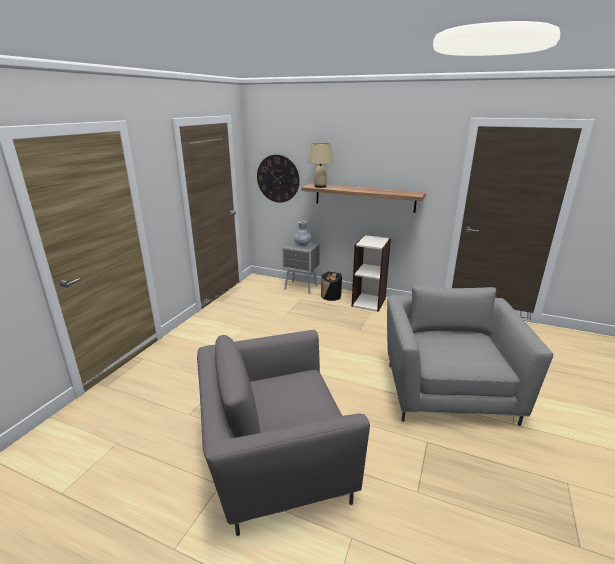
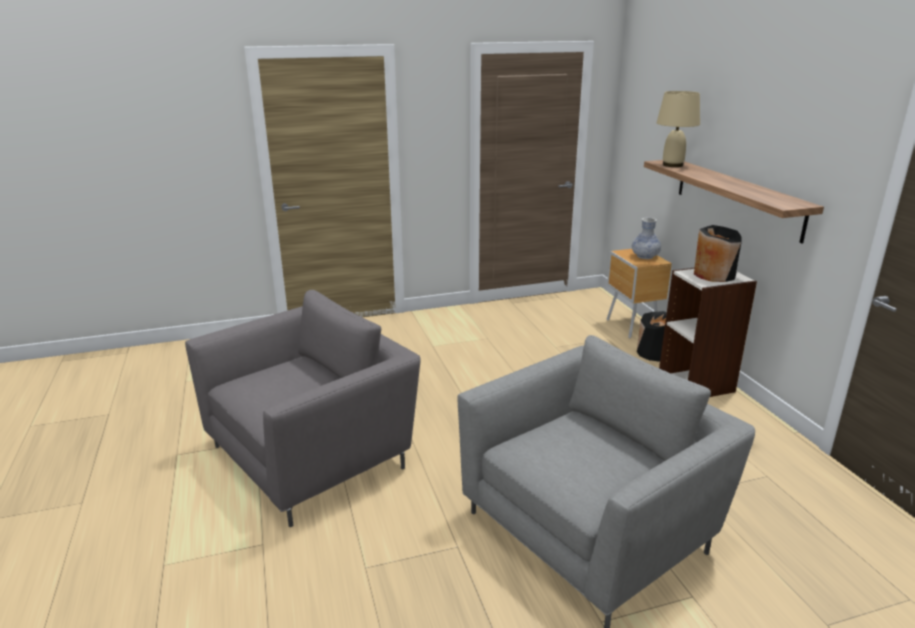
camera: 50 degrees right, 0 degrees up
(275, 460) = (313, 455): grey armchair -> grey armchair turned 105 degrees clockwise
(278, 178) = (644, 145): wall clock -> none
(301, 288) = (632, 327): grey nightstand -> brown nightstand
(372, 240) = (713, 274): none -> black vase

